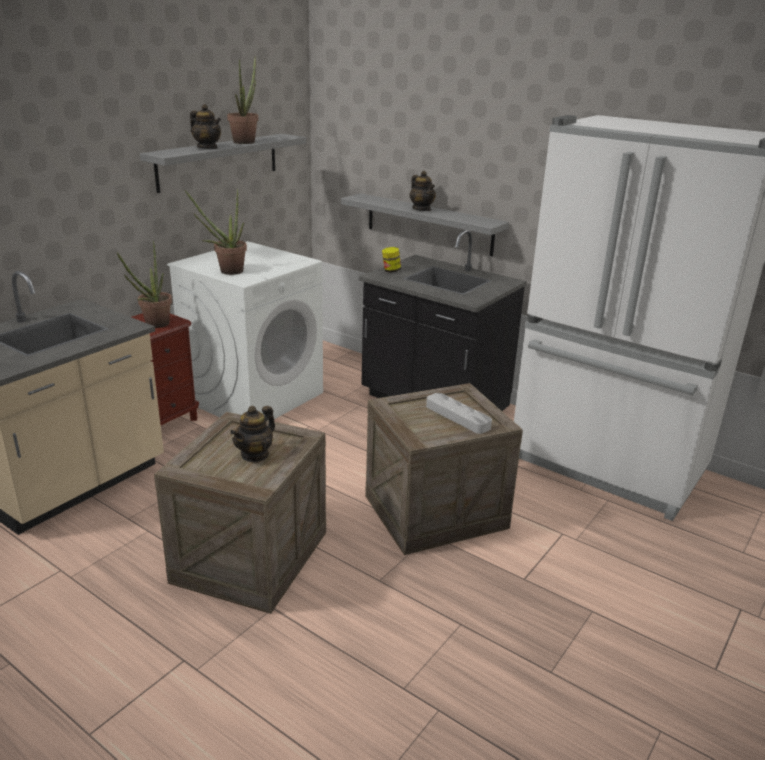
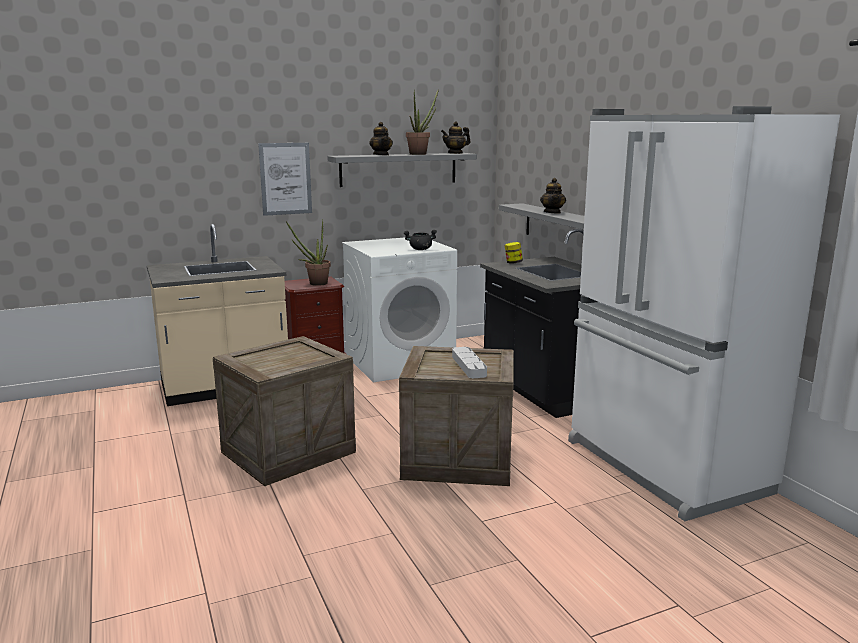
camera: 30 degrees right, 10 degrees down
(92, 190) = (285, 178): none -> picture
(226, 271) = (374, 248): potted plant -> none
(255, 455) = (288, 360): teapot -> teapot (455, 153)
(282, 266) = (420, 249): none -> black cooking pot

